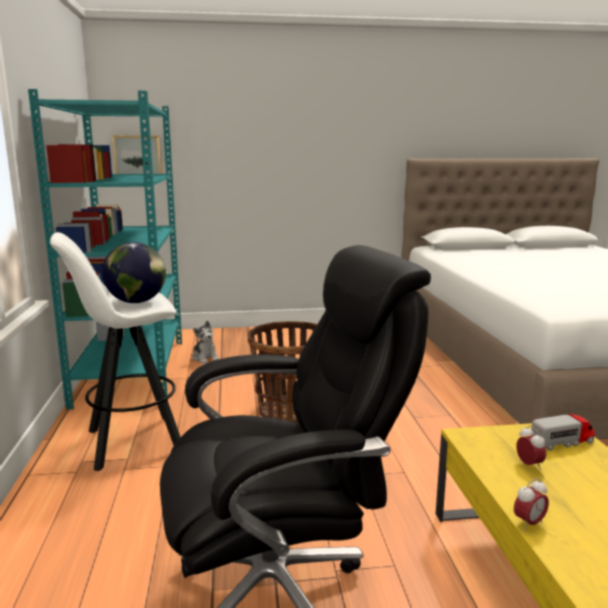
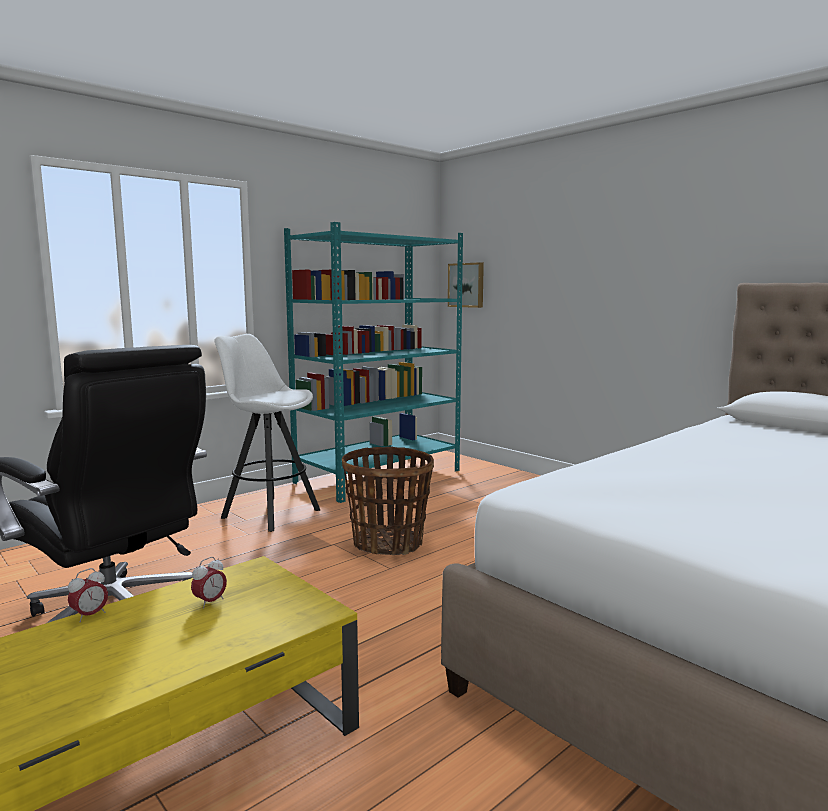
camera: 55 degrees right, 5 degrees down
(137, 302) = (273, 395): globe -> none
(205, 358) = (443, 486): plush toy -> none
(529, 523) = (90, 615): alarm clock -> alarm clock turned 75 degrees counterclockwise
(563, 441) = (285, 612): toy truck -> none

